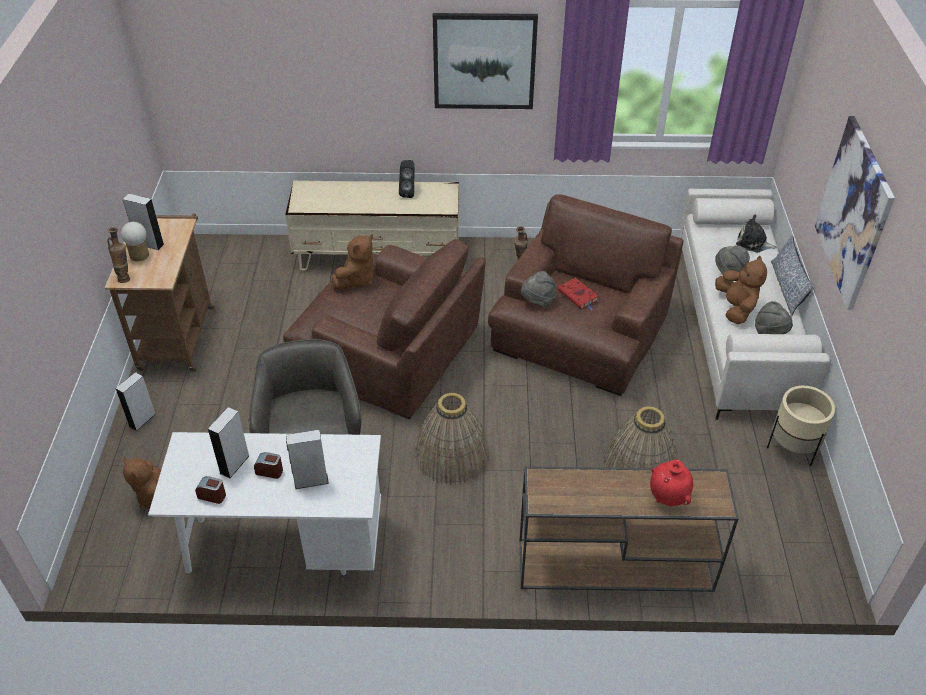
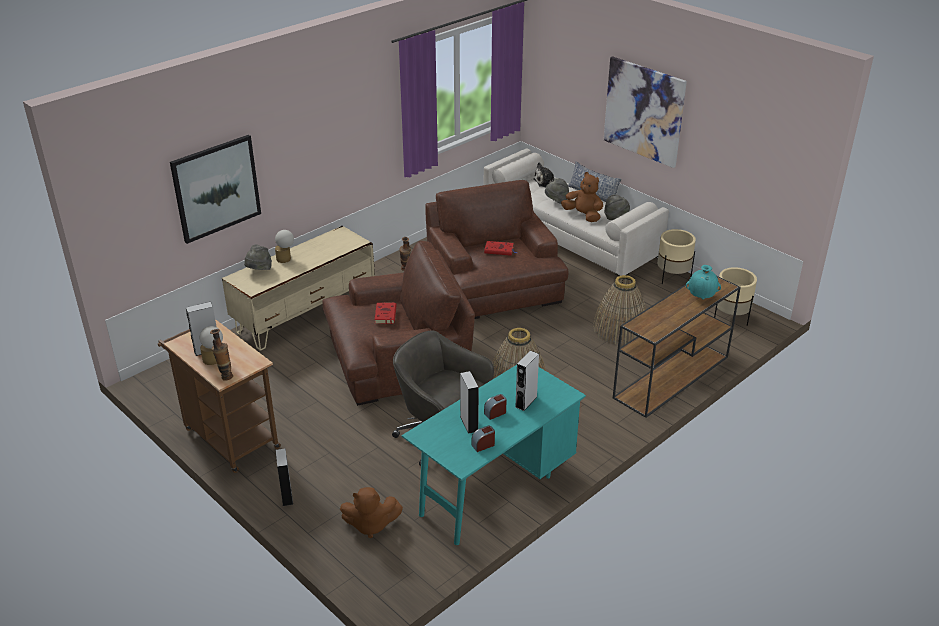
camera: 45 degrees left, 10 degrees down
(284, 546) = (494, 490): white desk -> turquoise desk
(356, 279) = (353, 311): brown plush toy -> none
(364, 190) = (286, 259): none -> table lamp
(377, 300) = (385, 314): none -> red book
(409, 192) = (318, 246): black speaker -> none
(484, 61) = (347, 116): picture -> picture (216, 188)
(537, 301) = (481, 264): grey hat -> grey hat (259, 271)
(668, 498) = (701, 297): red vase -> turquoise vase
(791, 546) = (730, 318): none -> beige planter

